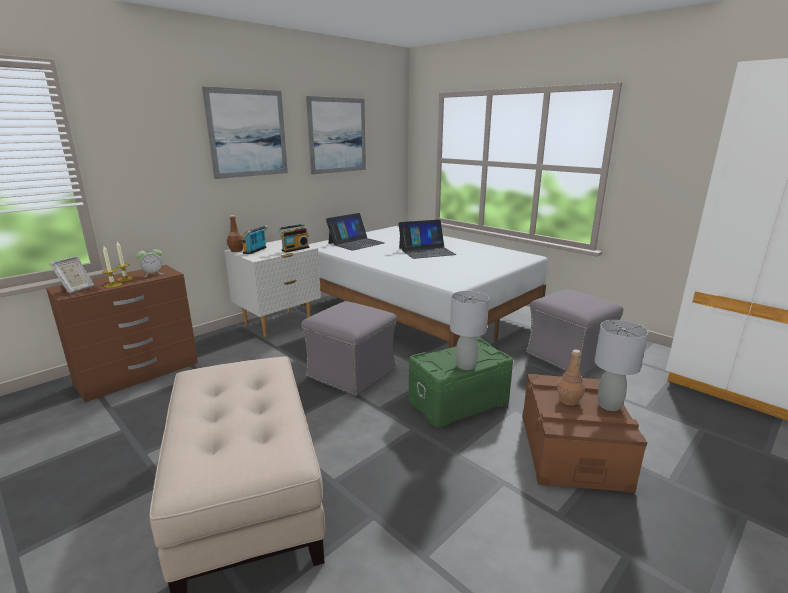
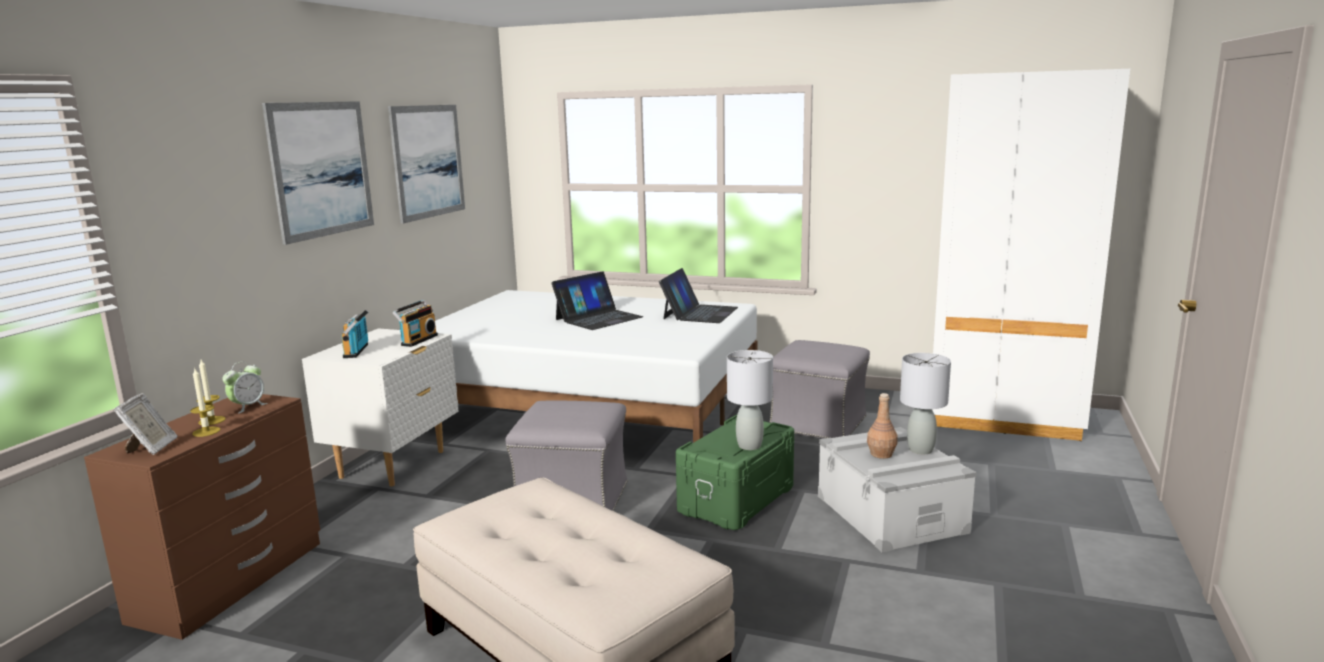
camera: 25 degrees left, 5 degrees down
(236, 250) = (324, 355): brown bottle -> none
(356, 243) = (482, 321): laptop -> laptop (699, 313)
(572, 451) = (891, 514): brown storage box -> grey storage box

